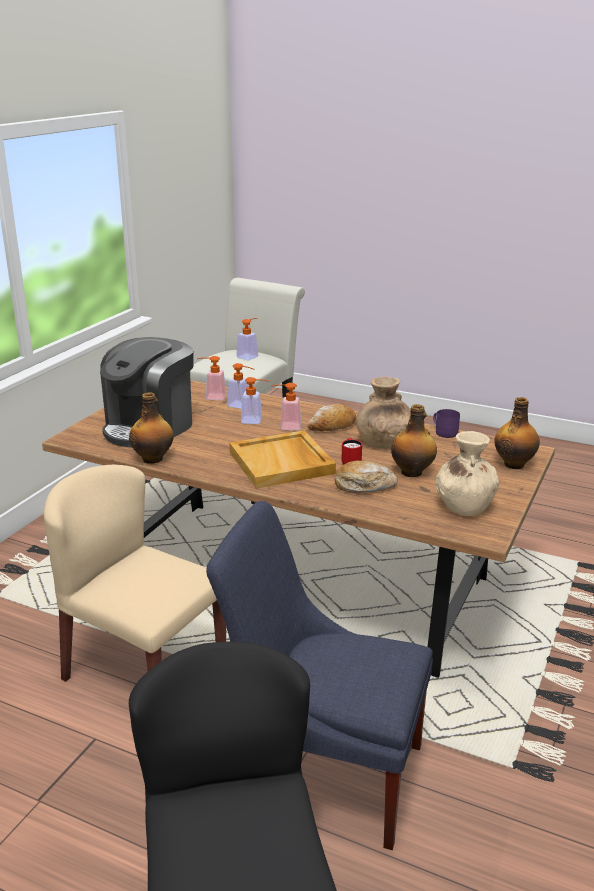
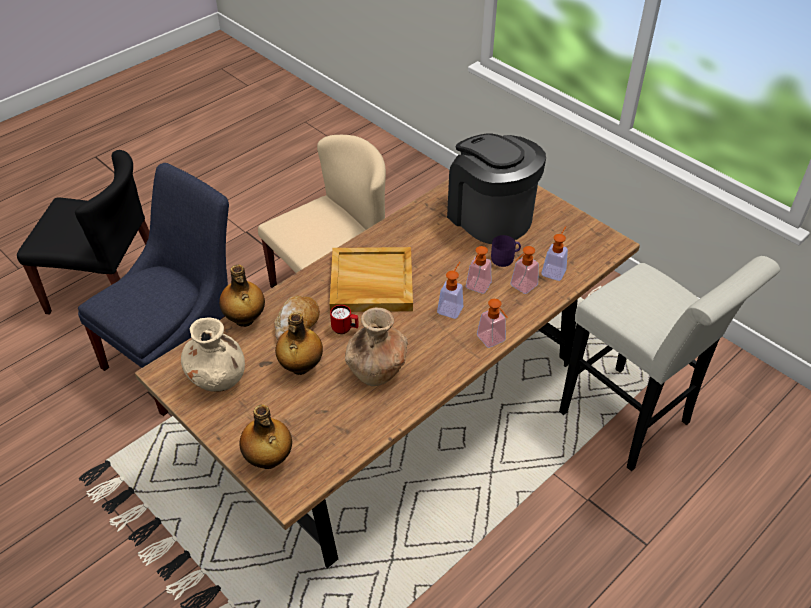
camera: 110 degrees right, 20 degrees up
(153, 459) = (421, 209): bottle -> bottle (244, 320)
(250, 356) = (660, 316): soap dispenser -> soap dispenser (493, 341)
(332, 426) = (436, 342): bread -> none
(444, 432) = (376, 433): purple mug -> purple mug (505, 258)

